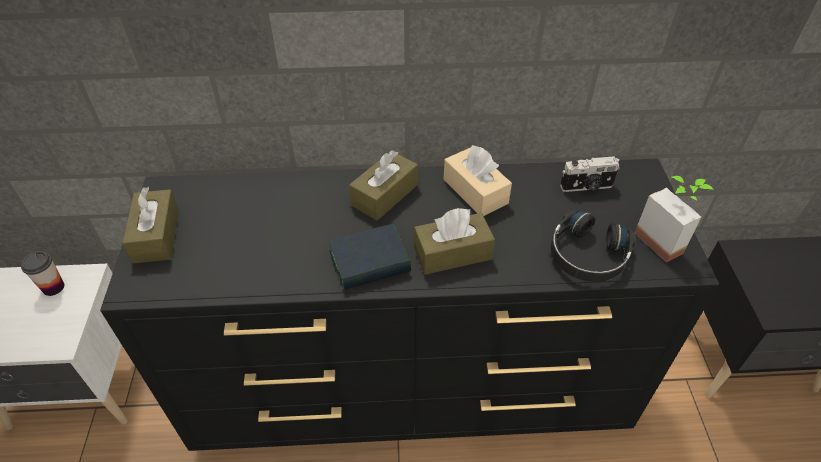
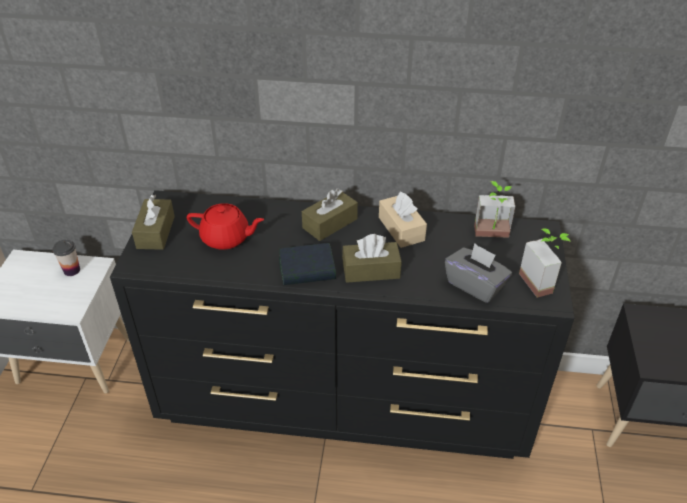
camera: 10 degrees right, 5 degrees down
(254, 232) = (226, 238): none -> red teapot
(587, 187) = (492, 236): camera -> potted plant
(587, 256) = (475, 285): black headphones -> grey tissue box

